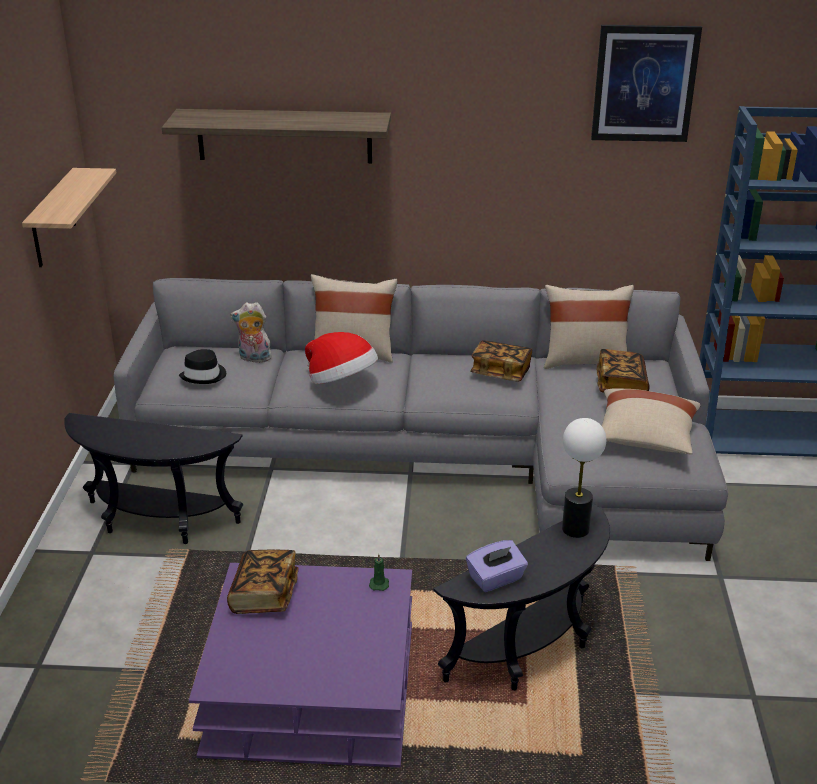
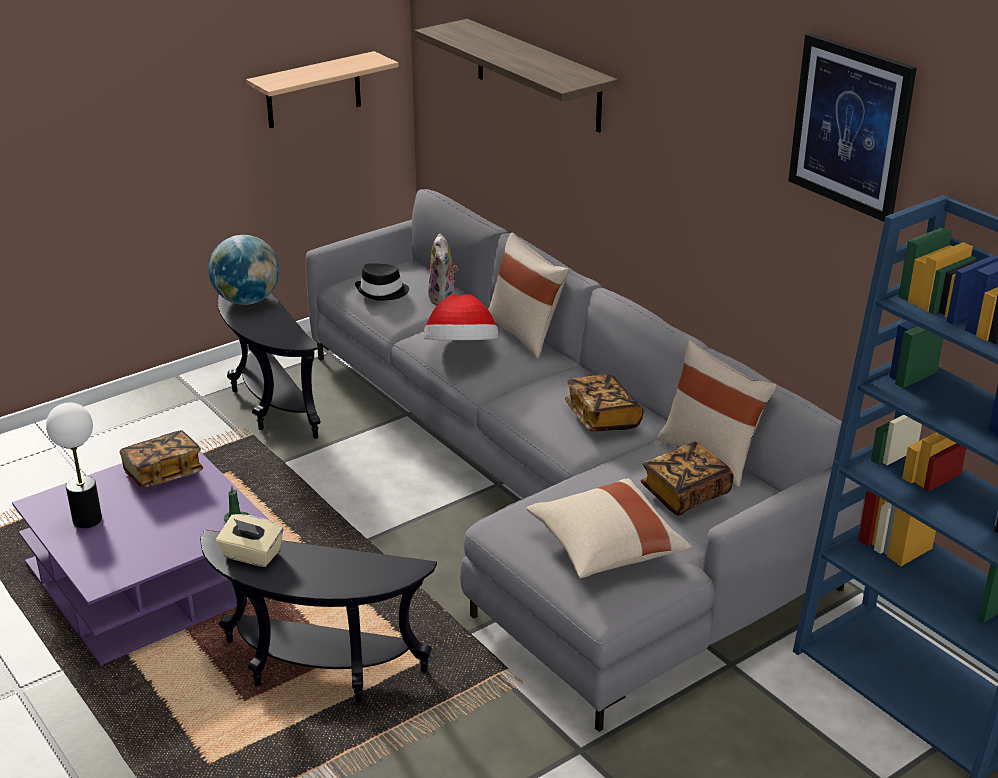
camera: 50 degrees right, 0 degrees up
(116, 434) = (247, 301): none -> globe
(254, 359) = (443, 299): plush toy -> plush toy turned 150 degrees counterclockwise
(496, 579) = (251, 555): purple tissue box -> beige tissue box
(575, 529) = (380, 567): table lamp -> table lamp (88, 519)

